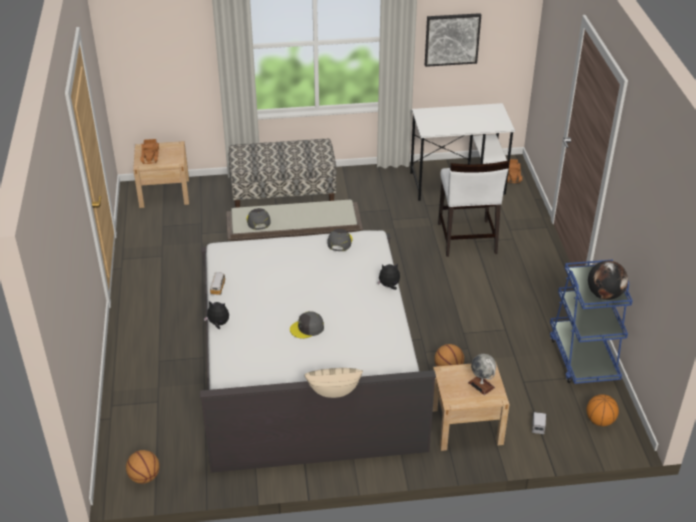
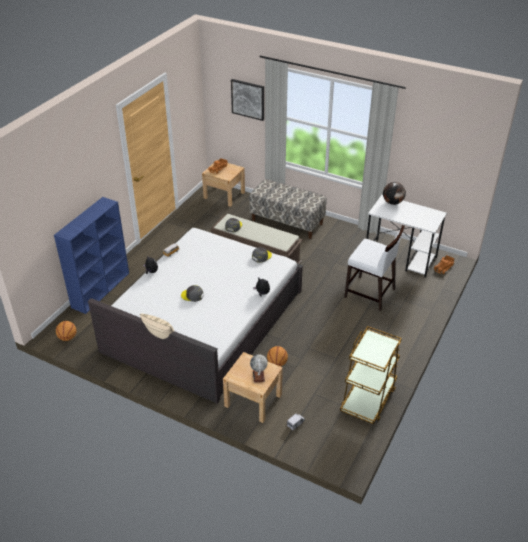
camera: 35 degrees right, 0 degrees up
(122, 390) = (101, 289): none -> blue bookcase
(452, 39) = (421, 155): picture -> picture (248, 99)
(466, 239) = (370, 293): white chair -> white chair turned 90 degrees counterclockwise
(583, 357) = (368, 399): blue cart -> brown cart
(600, 420) = (337, 442): basketball -> none
(604, 294) = (373, 357): globe -> globe (392, 202)

